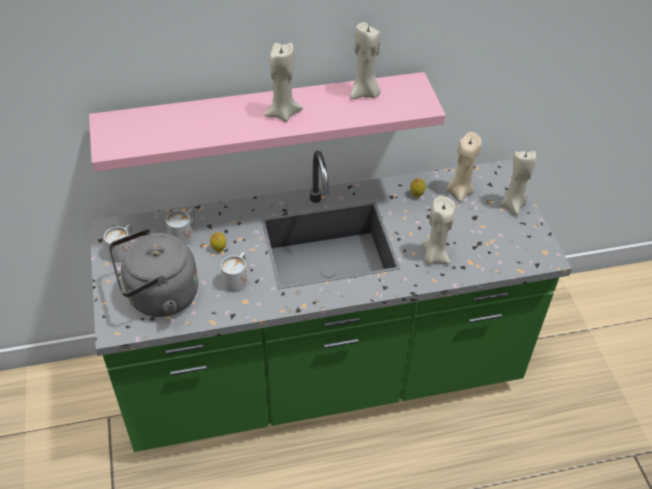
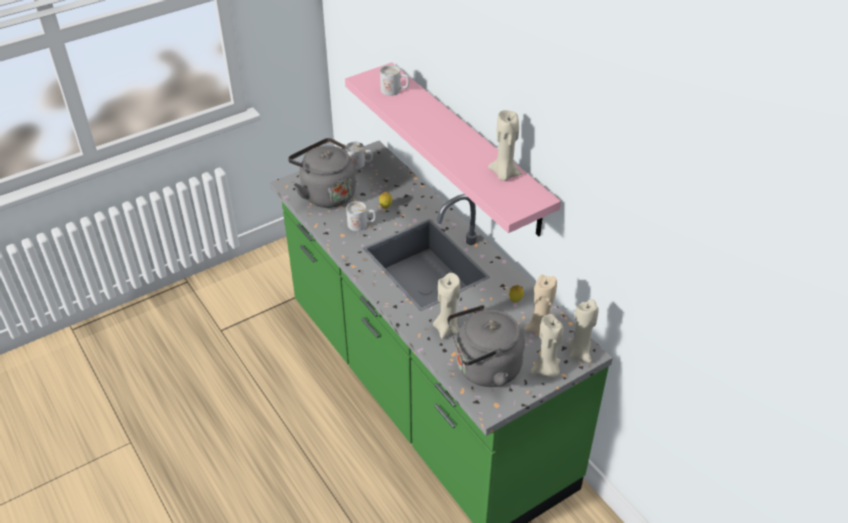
camera: 70 degrees right, 5 degrees down
(184, 234) = (391, 186): white mug -> white mug (395, 91)
(282, 113) = (448, 140): beige candle -> beige candle (580, 352)
(498, 246) = (484, 369): none -> grey kettle

